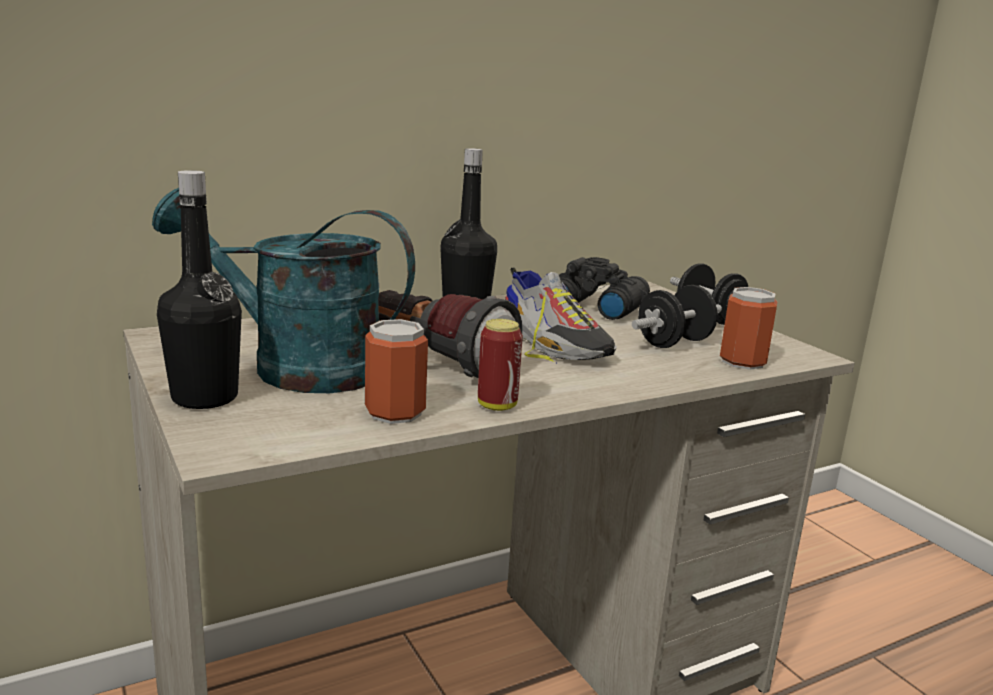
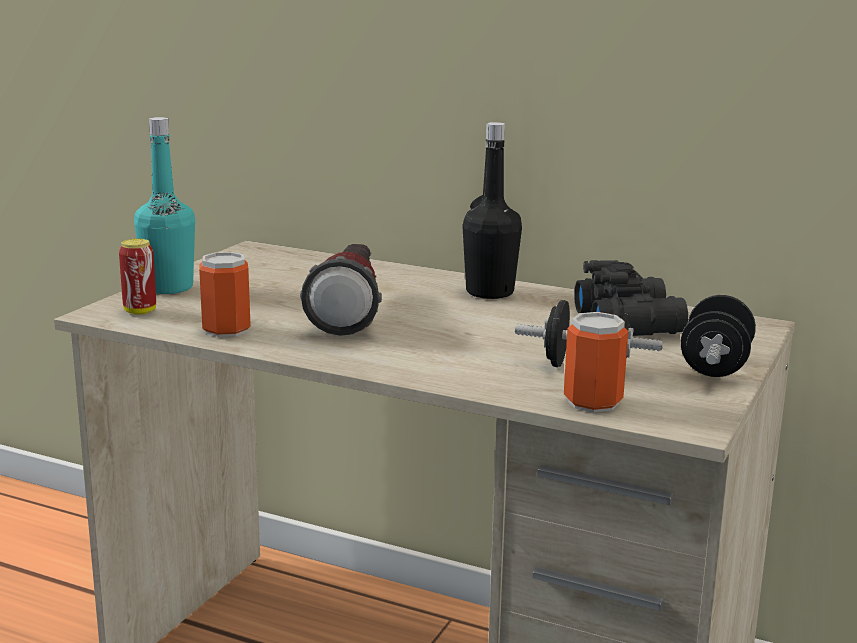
camera: 55 degrees right, 0 degrees up
(205, 398) = (168, 287): black bottle -> turquoise bottle
(295, 367) = (260, 288): turquoise watering can -> none
(497, 406) = (291, 349): can -> can (140, 311)
(553, 343) = (477, 332): shoe -> none

